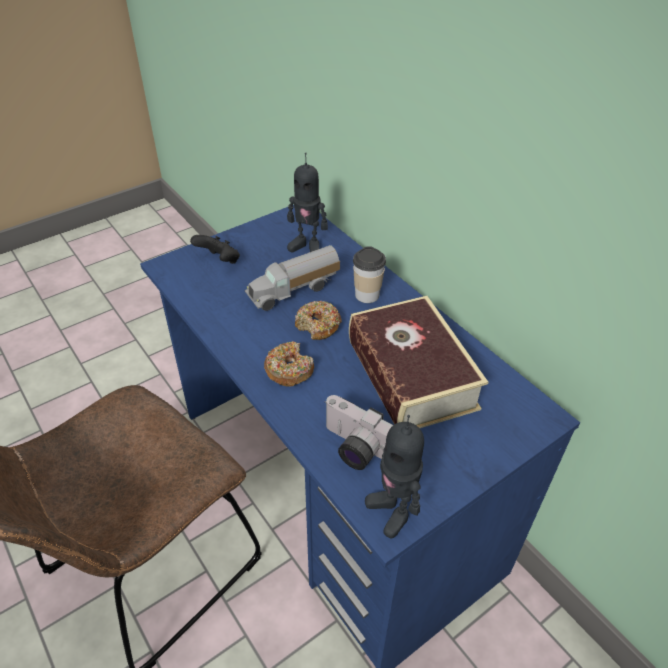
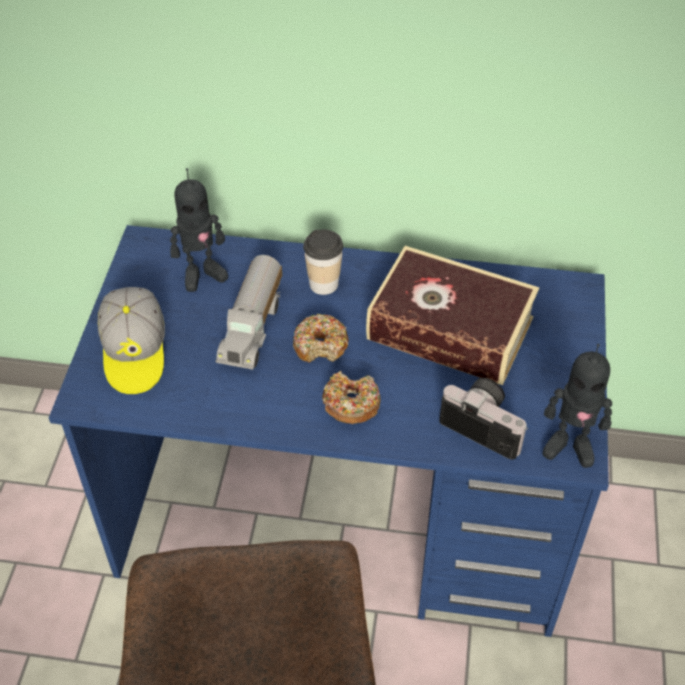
camera: 45 degrees left, 5 degrees up
(219, 261) = (135, 352): black game controller -> cap
(354, 448) = (486, 424): camera -> camera turned 135 degrees counterclockwise

